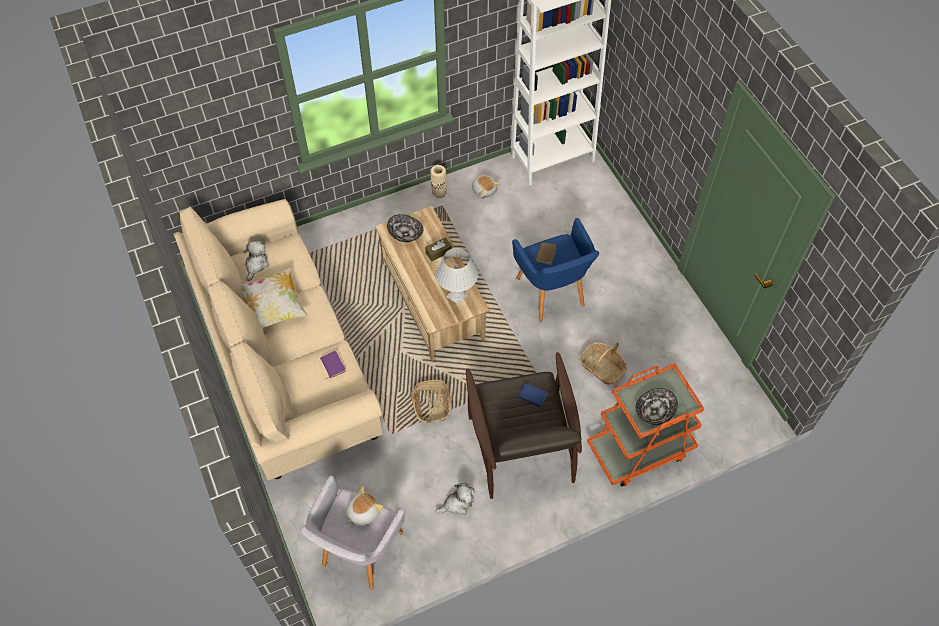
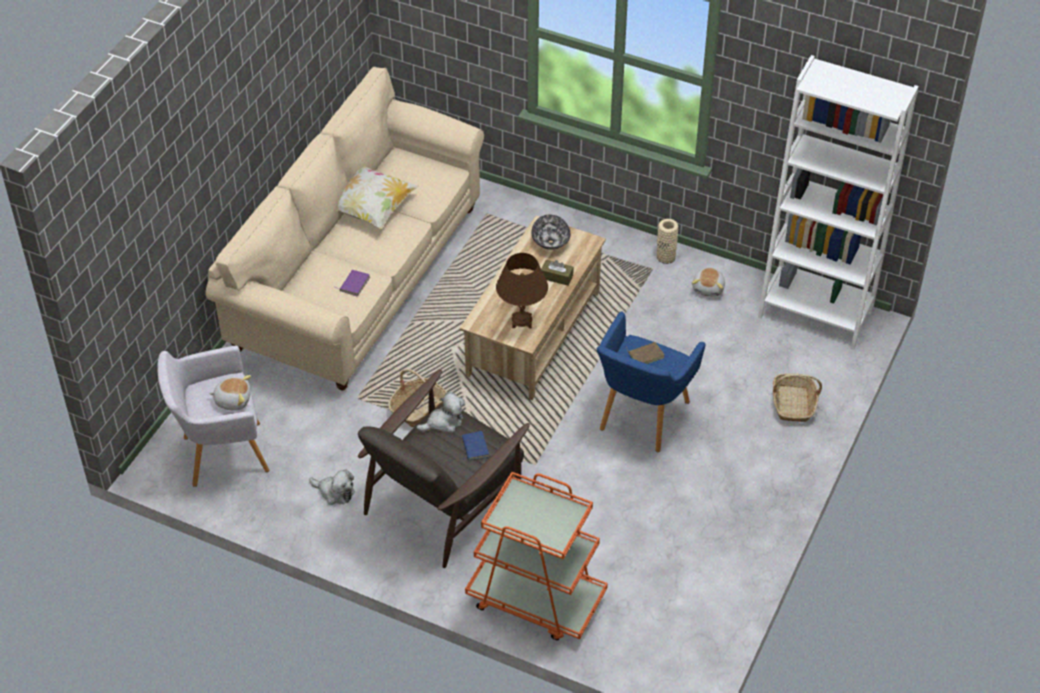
camera: 50 degrees right, 10 degrees down
(256, 264) = (403, 167): plush toy -> plush toy (444, 422)
(457, 296) = (522, 321): white table lamp -> brown table lamp
(602, 367) = (599, 511): basket -> basket (793, 404)
(654, 411) = (522, 520): bowl -> none

